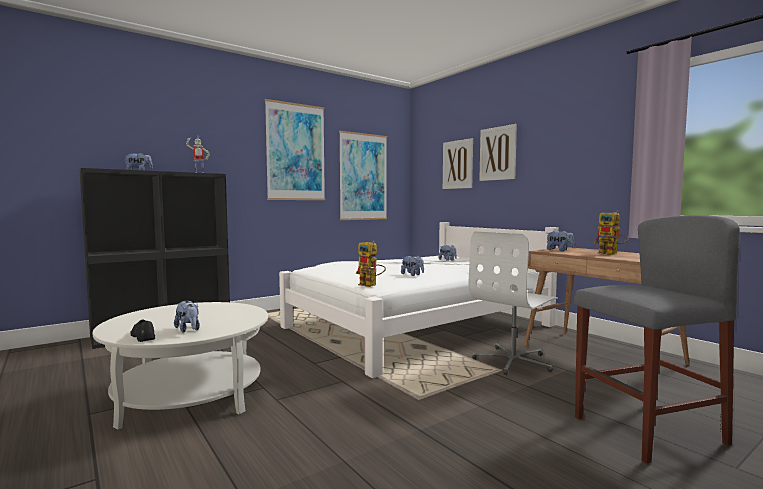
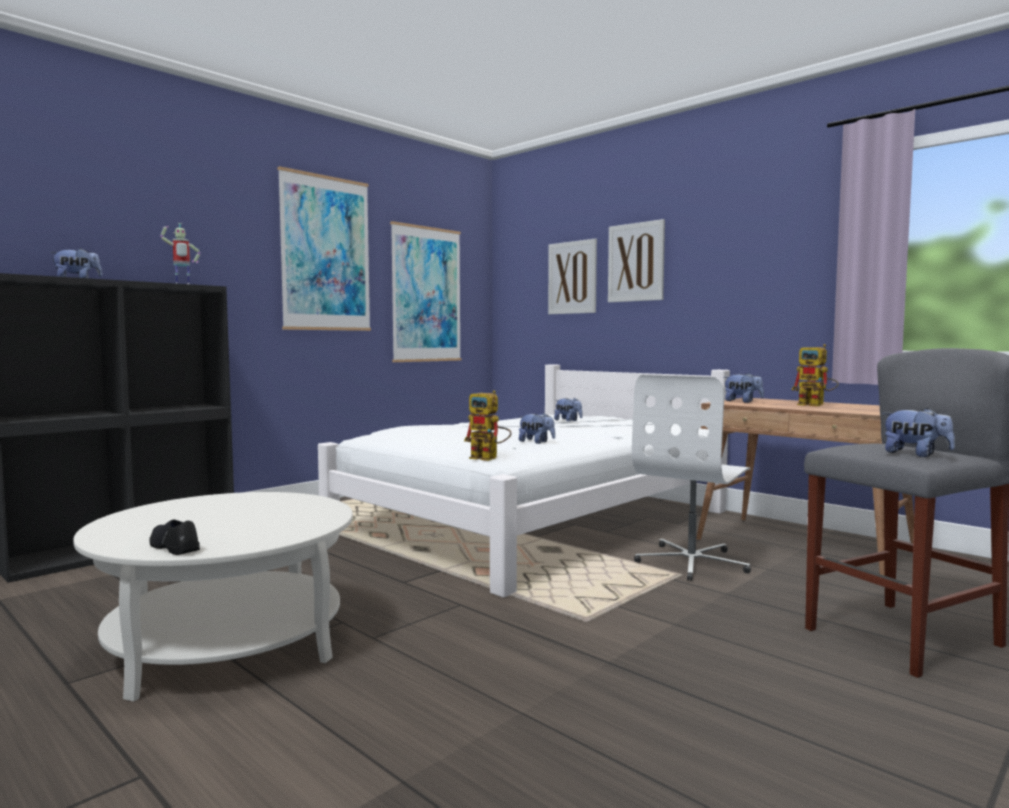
camera: 10 degrees left, 0 degrees up
(188, 330) = (242, 534): plush toy -> plush toy (915, 454)

